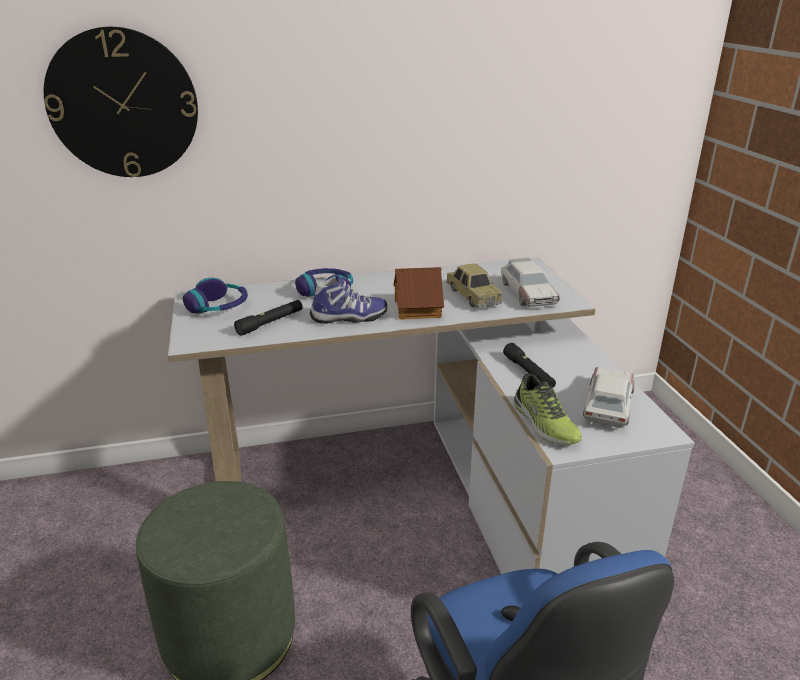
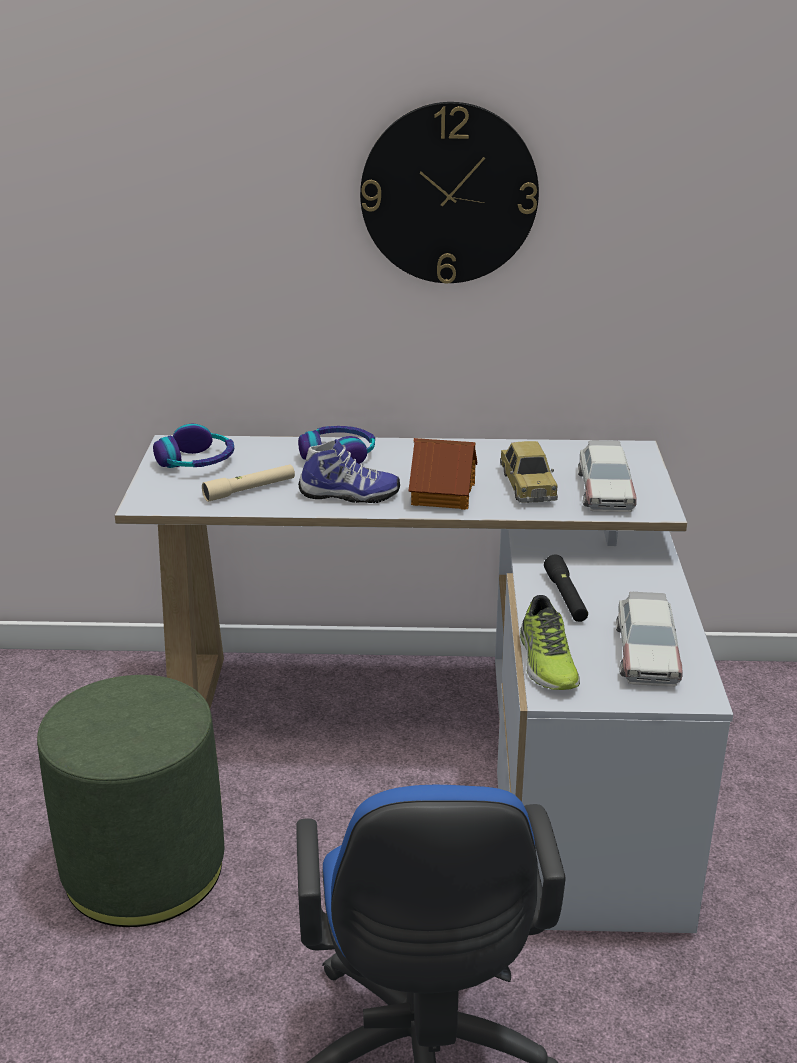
camera: 15 degrees right, 0 degrees up
(123, 104) = (109, 202): wall clock -> wall clock (449, 194)
(270, 323) = (250, 490): black flashlight -> beige flashlight
(608, 405) = (646, 652): toy car -> toy car turned 150 degrees clockwise

